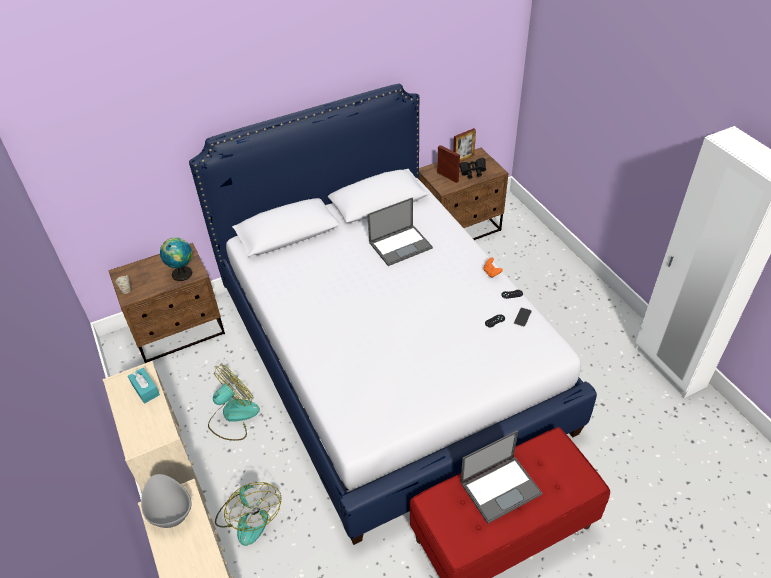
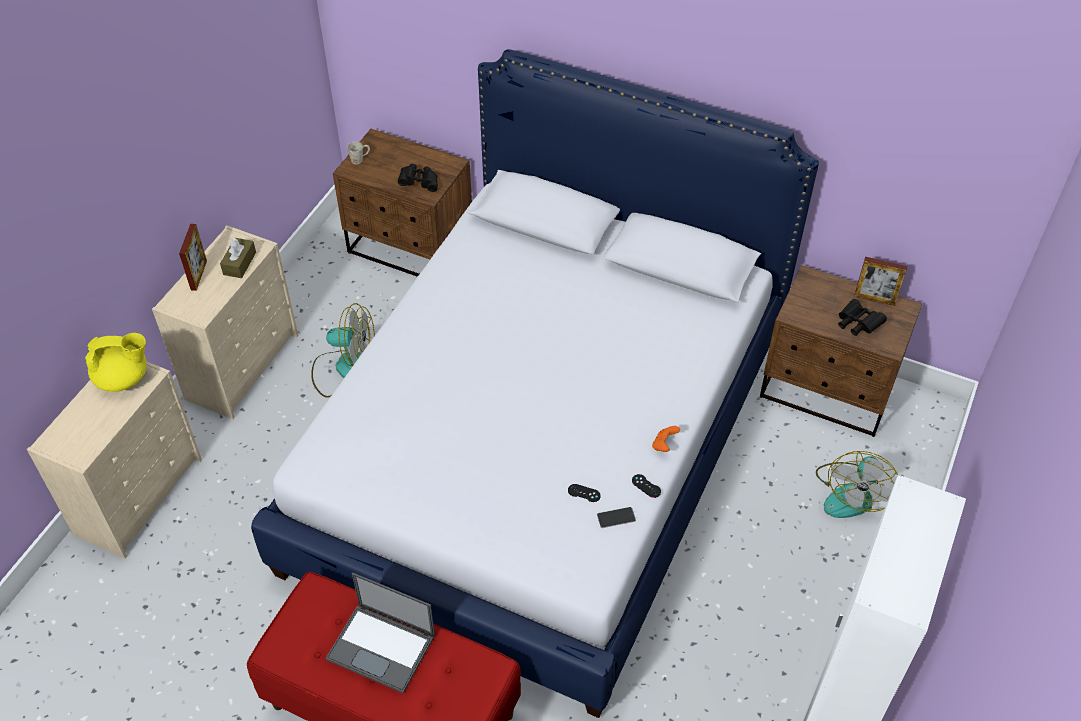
camera: 50 degrees right, 5 degrees up
(145, 389) = (239, 263): turquoise tissue box -> brown tissue box
(170, 511) = (123, 378): grey bowl -> yellow teapot
(182, 272) = (419, 183): globe -> black binoculars
(249, 517) = (241, 465): fan -> fan (851, 493)
(401, 245) = (625, 331): laptop -> none
(447, 177) = (819, 304): picture frame -> picture frame (199, 275)

